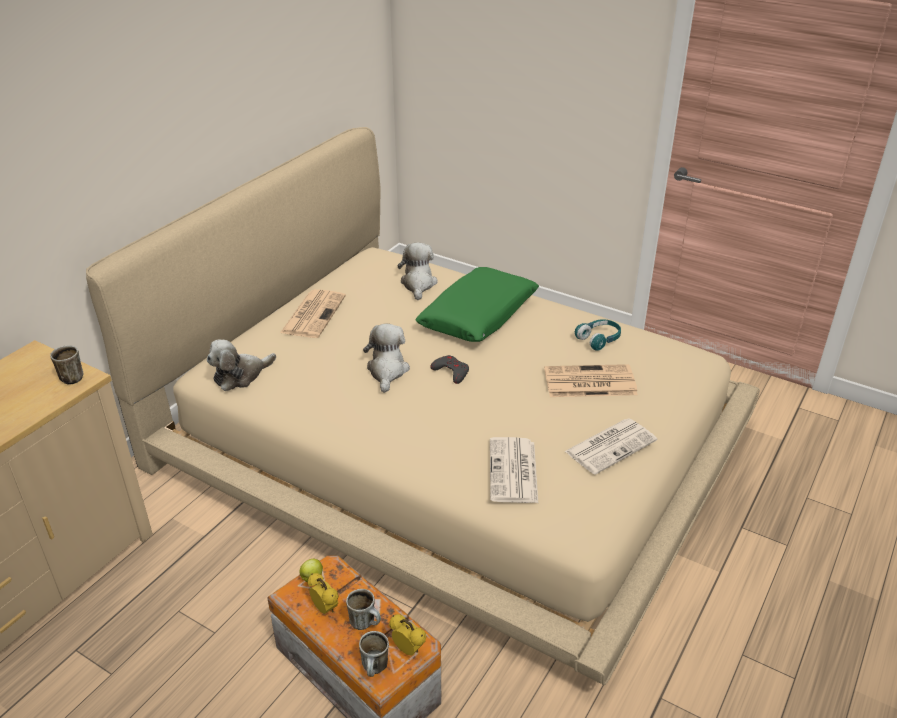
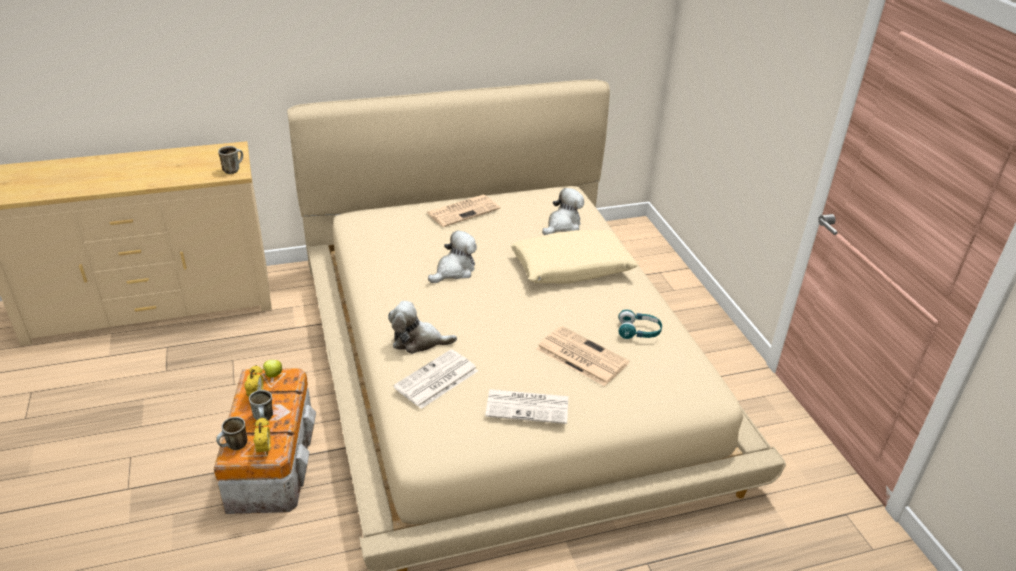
camera: 40 degrees right, 0 degrees up
(240, 375) = (368, 227): plush toy -> plush toy (418, 341)
(451, 372) = (494, 294): grey game controller -> none
(478, 315) = (572, 267): green pillow -> beige pillow

